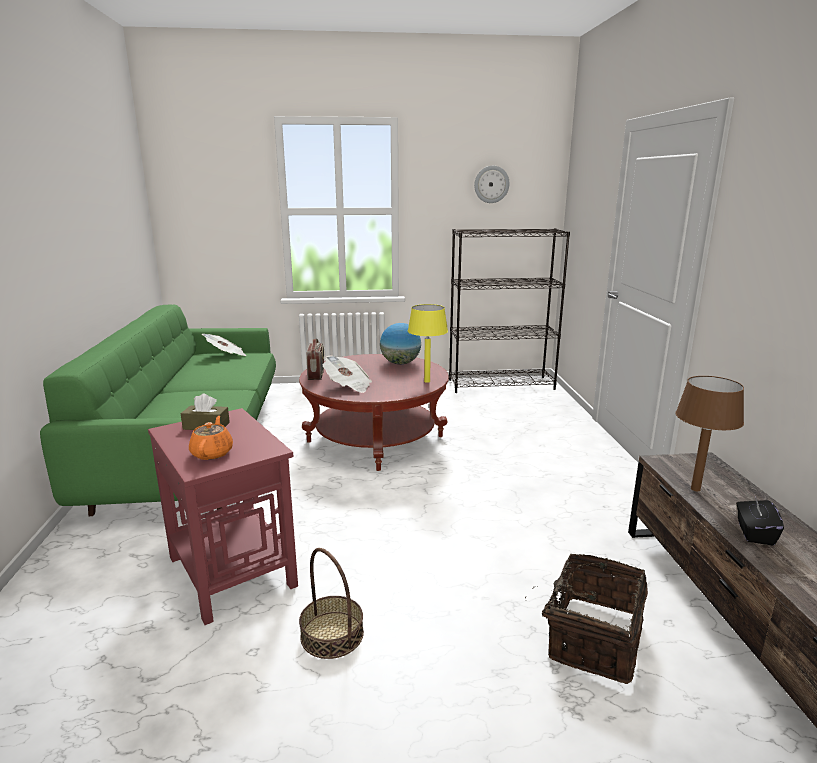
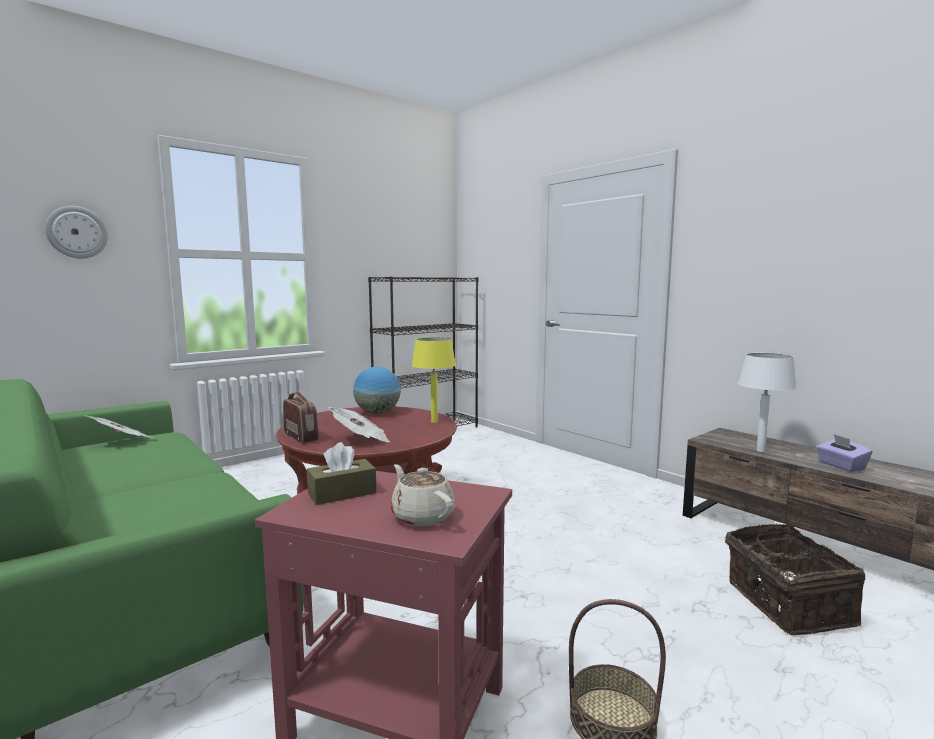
camera: 35 degrees left, 10 degrees down
(212, 453) = (422, 516): orange teapot -> beige teapot
(491, 184) = (397, 234): wall clock -> wall clock (77, 232)
(695, 489) = (760, 450): brown table lamp -> white table lamp
(754, 533) = (841, 466): black tissue box -> purple tissue box

